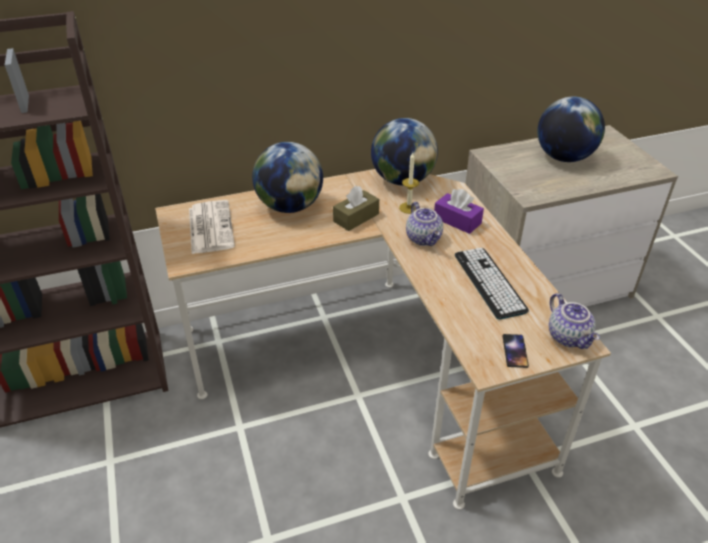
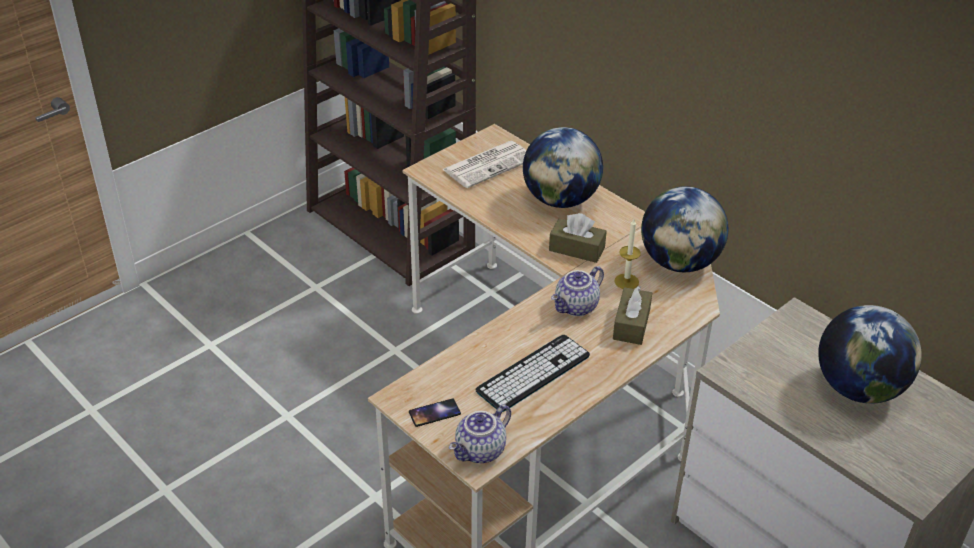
camera: 65 degrees right, 0 degrees up
(457, 220) = (631, 324): purple tissue box -> brown tissue box

